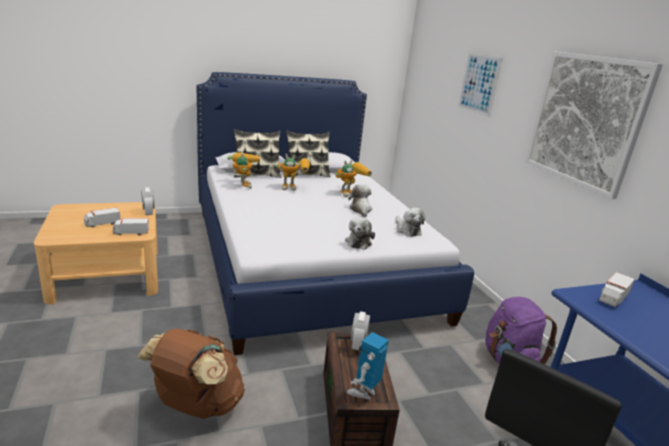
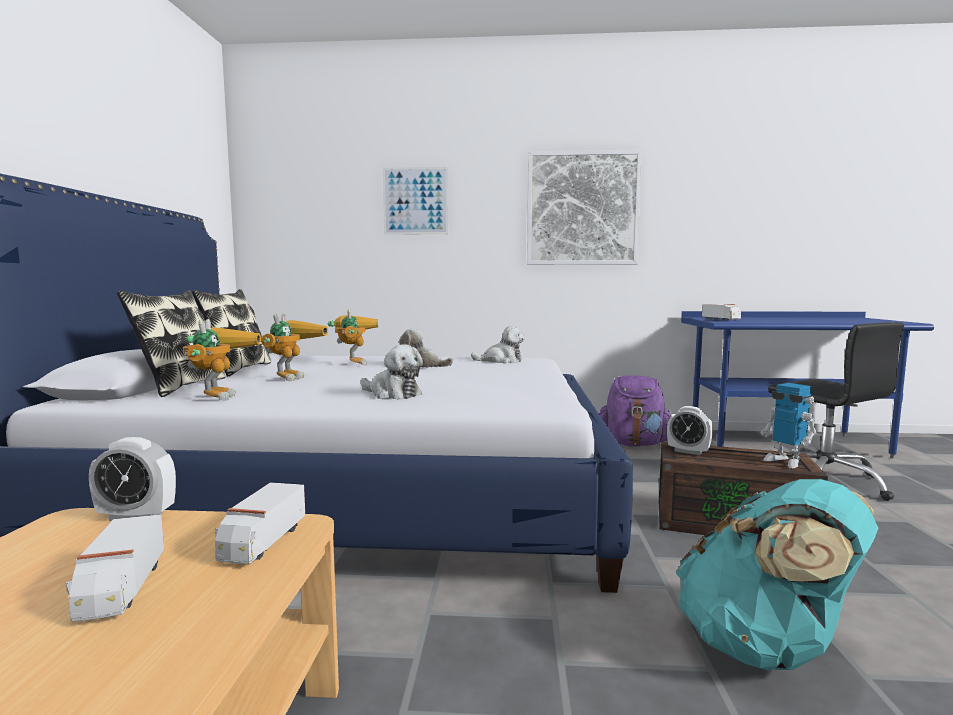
camera: 65 degrees left, 15 degrees down
(196, 405) = (766, 648): brown backpack -> turquoise backpack
(242, 184) = (218, 395): toy robot -> toy robot turned 75 degrees clockwise
(358, 242) = (530, 374): plush toy -> plush toy (392, 394)

